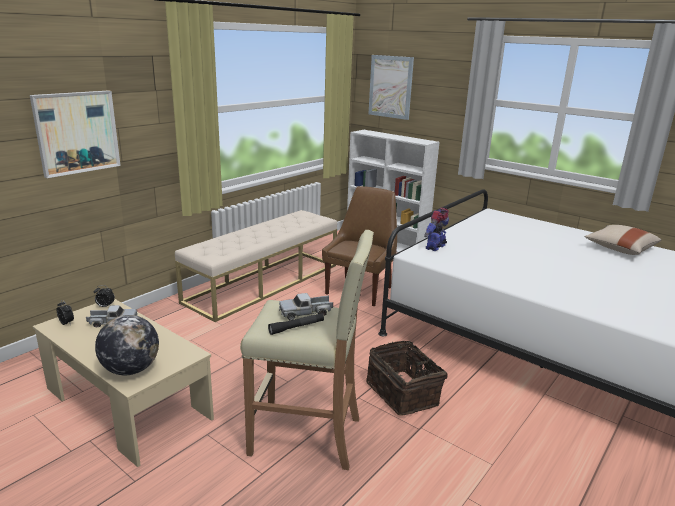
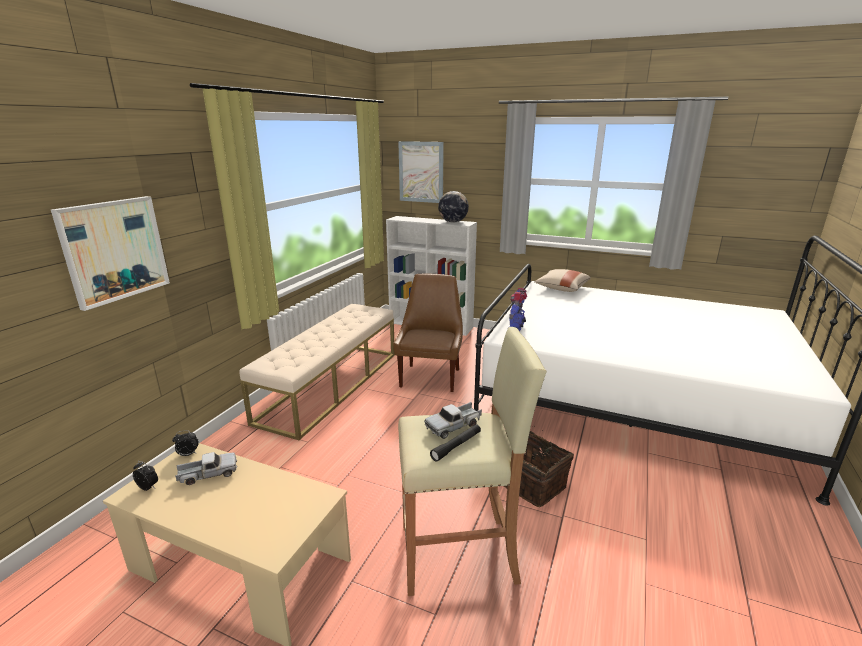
camera: 15 degrees left, 0 degrees up
(130, 370) = (262, 534): globe -> globe (453, 222)
(620, 249) = (666, 305): beige pillow -> beige pillow (561, 288)

